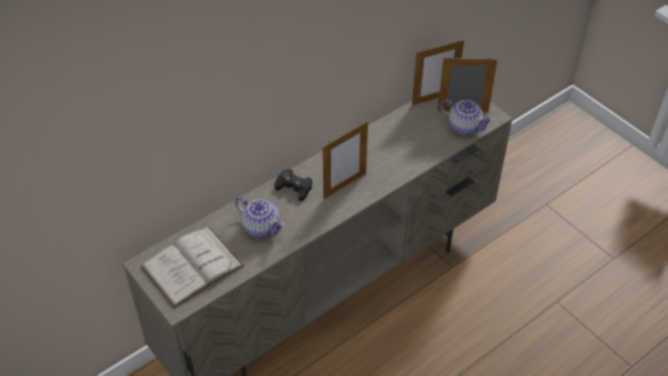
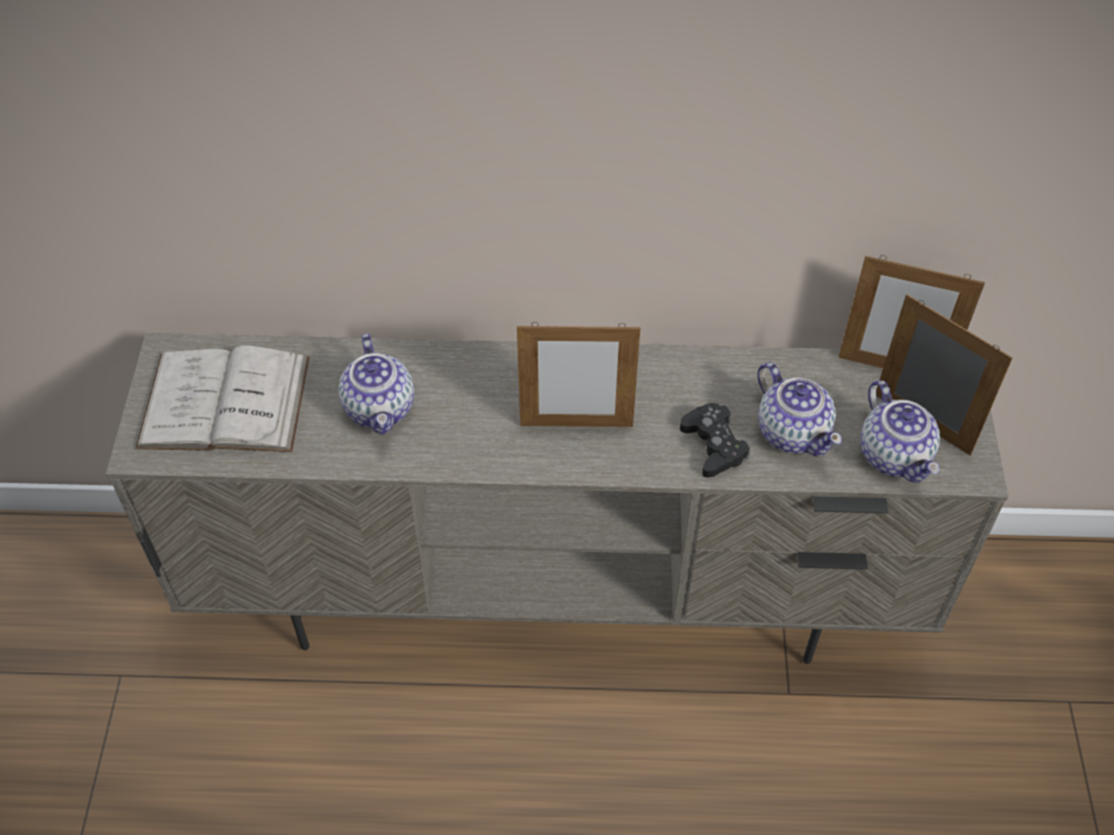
camera: 40 degrees right, 5 degrees up
(294, 188) = (495, 377): black game controller -> black game controller (713, 445)
(423, 140) = (792, 431): none -> teapot

